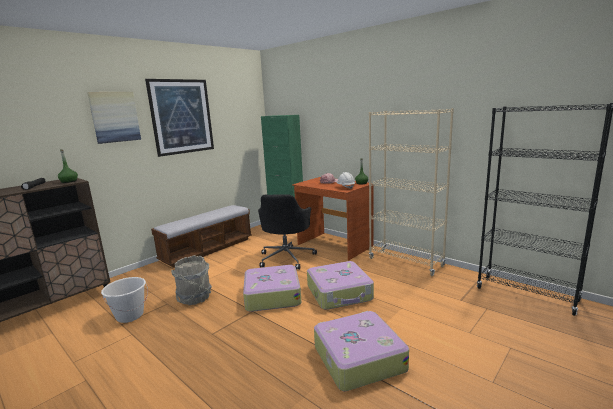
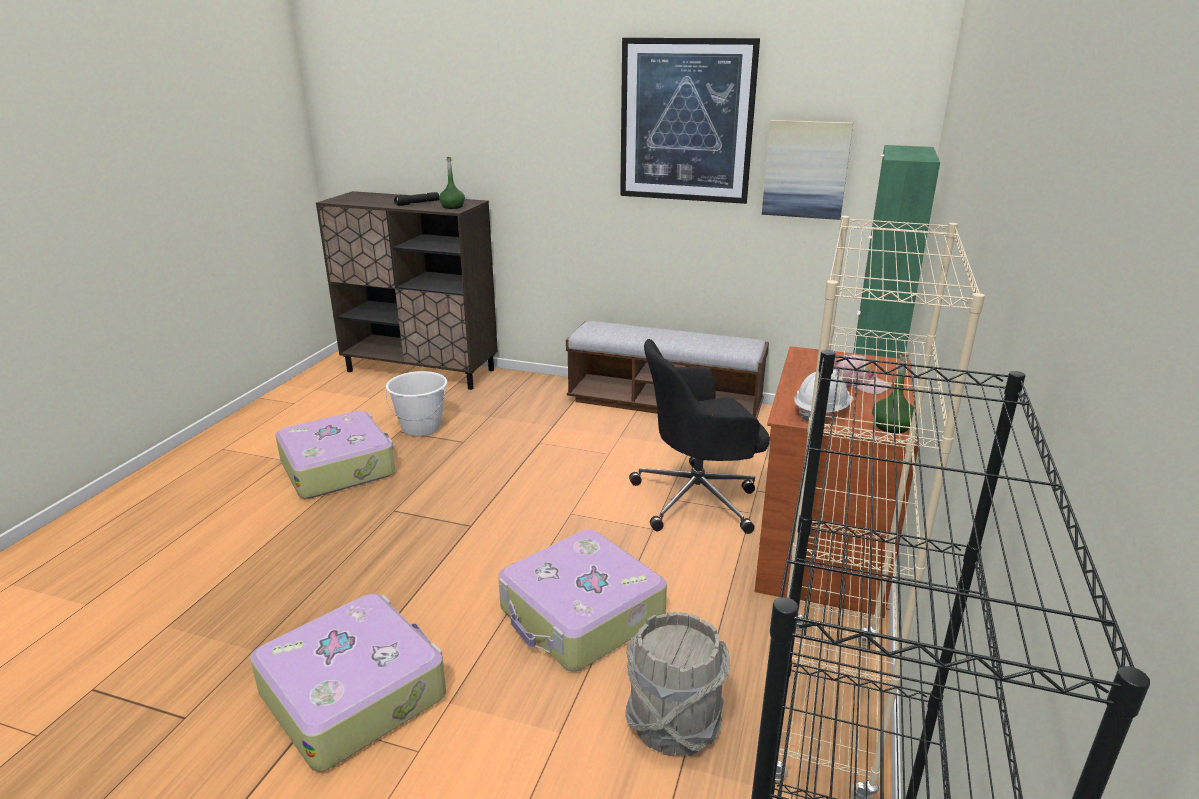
camera: 65 degrees right, 10 degrees up
(115, 117) = (559, 110): picture -> picture (806, 169)
(195, 298) = (489, 457): grey bucket -> grey bucket (674, 724)
(272, 295) = (531, 529): suitcase -> suitcase (339, 467)

